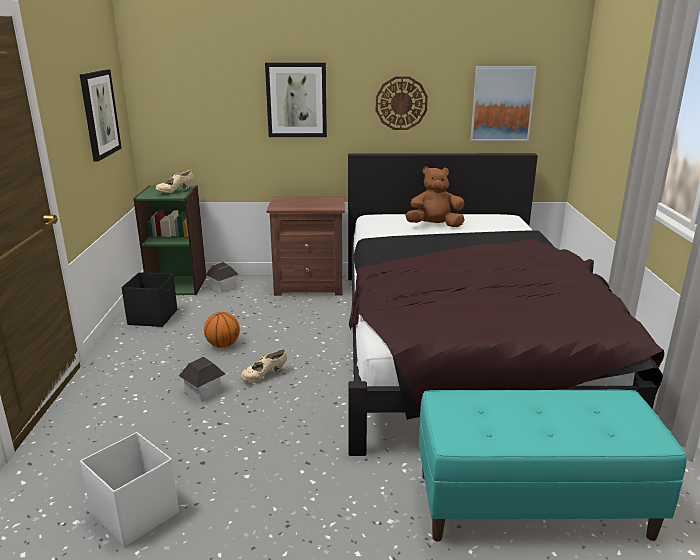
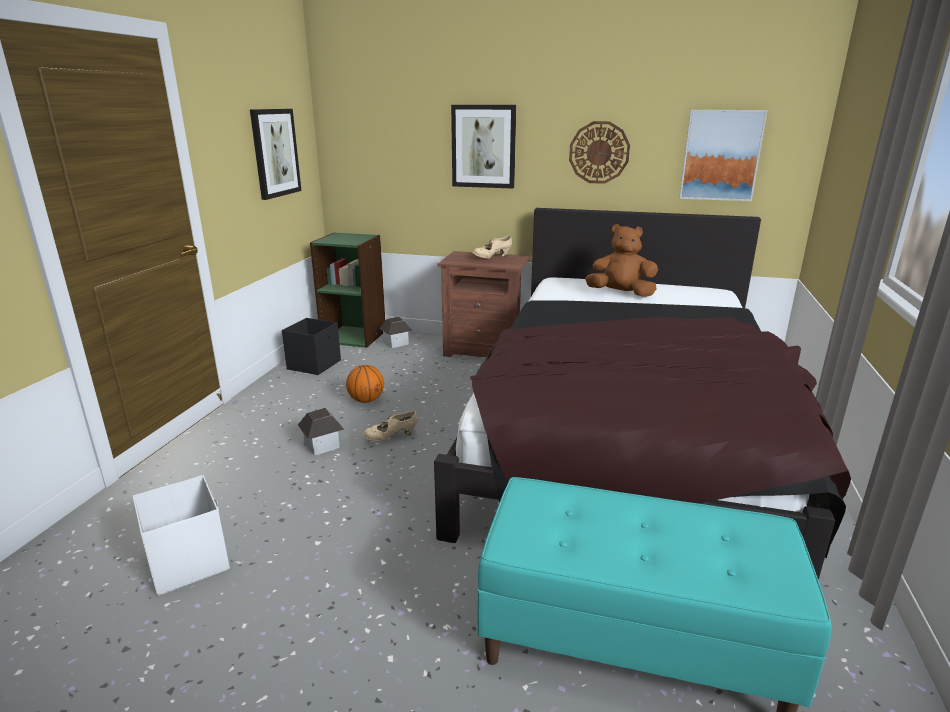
camera: 15 degrees right, 0 degrees up
(175, 191) = (353, 239): beige shoe -> beige shoe (492, 257)

